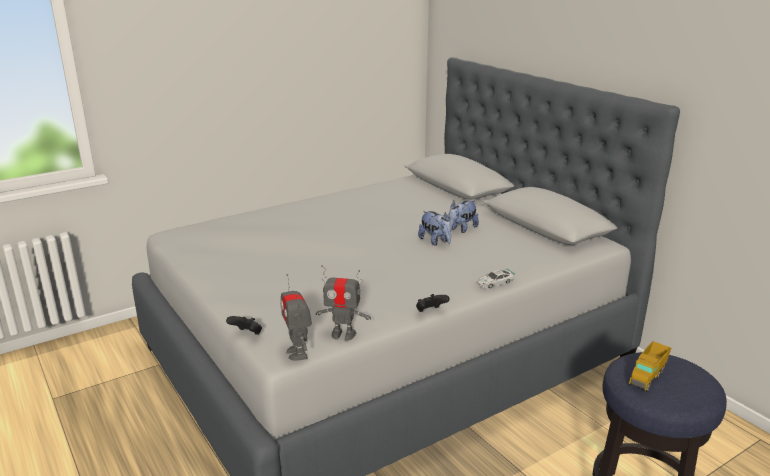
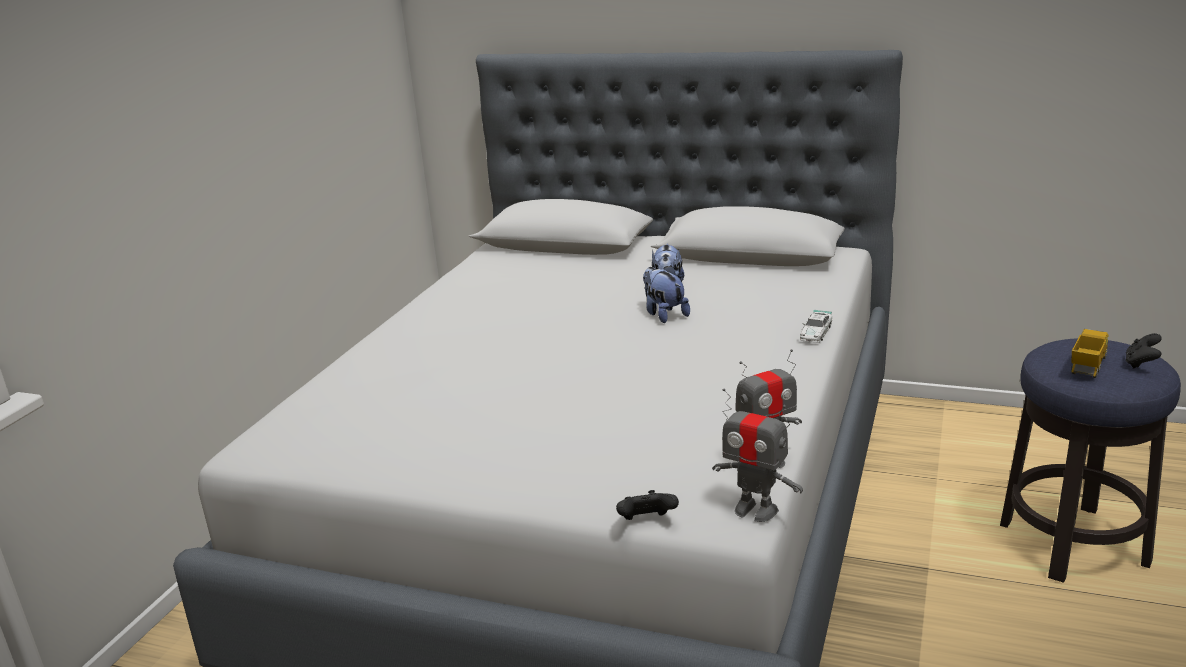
camera: 35 degrees left, 0 degrees up
(430, 312) = (810, 392): black game controller -> black game controller (1141, 364)
(435, 241) = (664, 314): plush toy -> plush toy turned 135 degrees counterclockwise
(647, 377) = (1088, 367): toy truck -> toy truck turned 150 degrees counterclockwise

